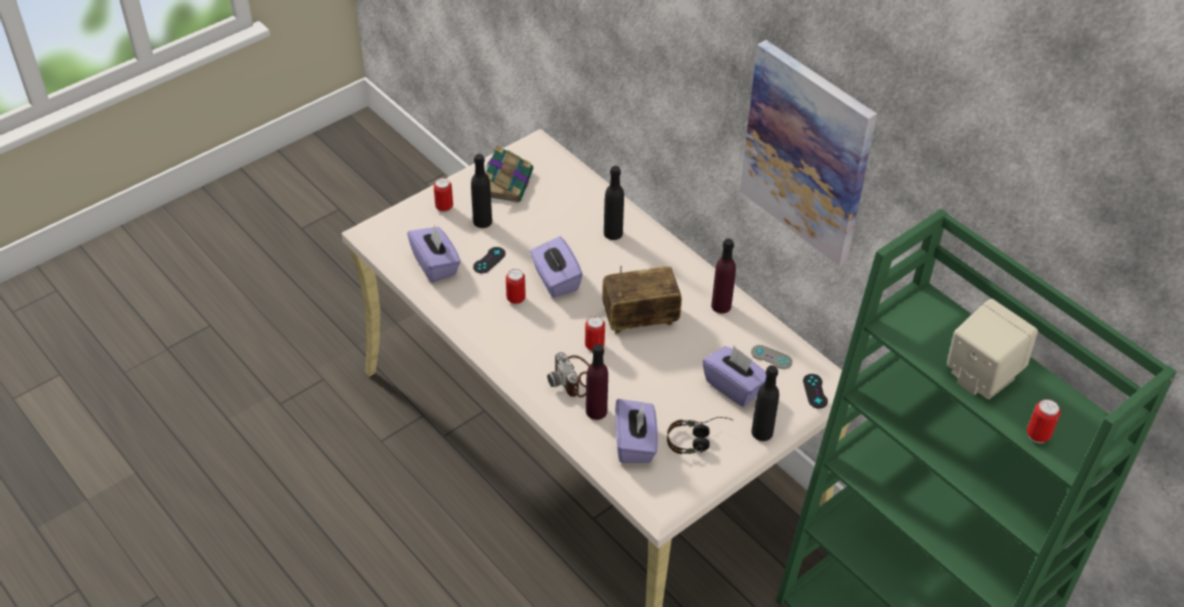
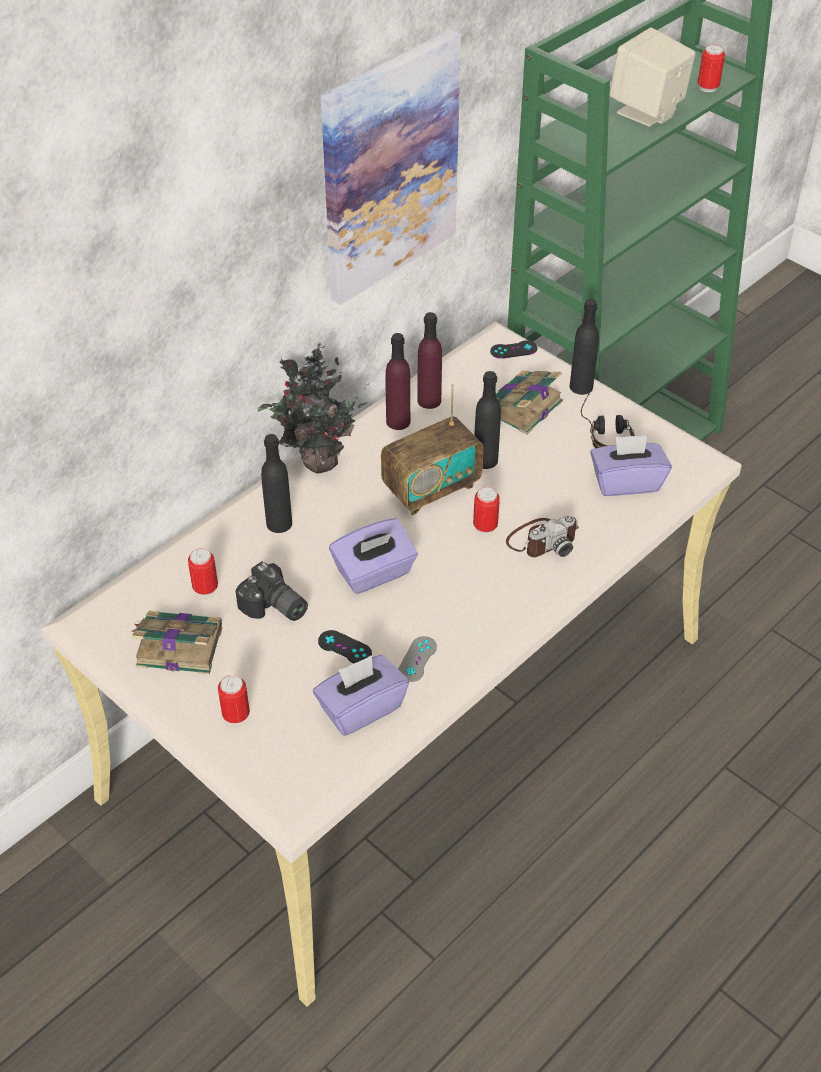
camera: 95 degrees left, 0 degrees up
(482, 221) = (264, 665): black bottle -> black bottle (485, 460)
(516, 299) = (416, 610): can -> can (205, 588)
(531, 227) = (274, 608): none -> camera
(596, 411) = (588, 517): purple bottle -> purple bottle (429, 401)
(640, 319) = (431, 489): radio -> radio turned 105 degrees counterclockwise
(675, 256) = (317, 463): none -> potted plant
(734, 386) = (522, 408): purple tissue box -> book
(771, 357) = (471, 381): grey game controller -> grey game controller (417, 659)

